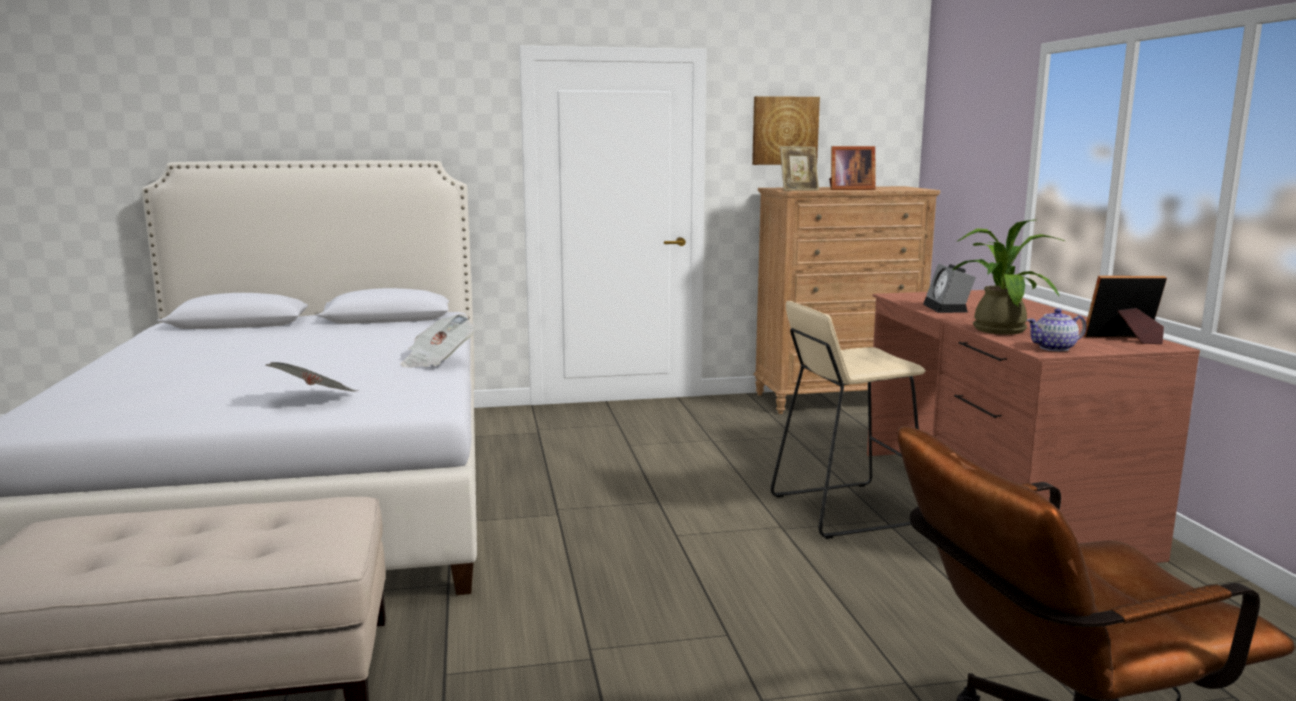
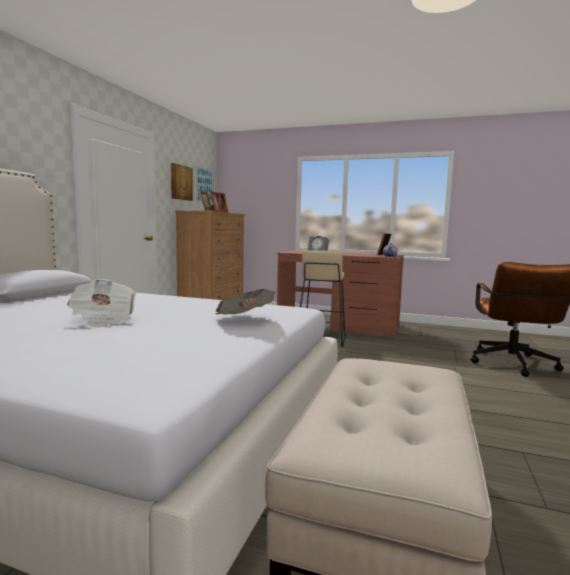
camera: 60 degrees left, 5 degrees down
(438, 361) = (198, 299): newspaper -> newspaper (103, 320)
(870, 126) = (204, 185): none -> picture
(997, 328) = (357, 255): potted plant -> none

